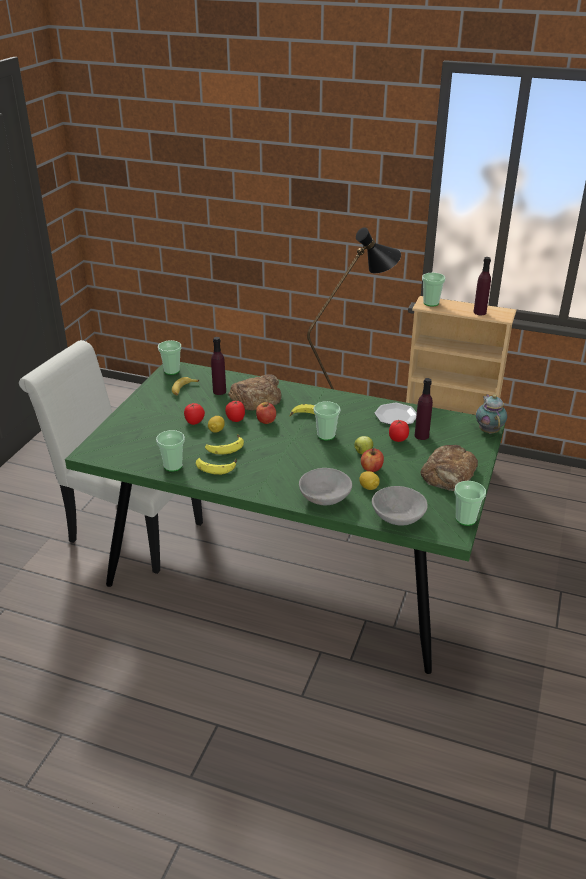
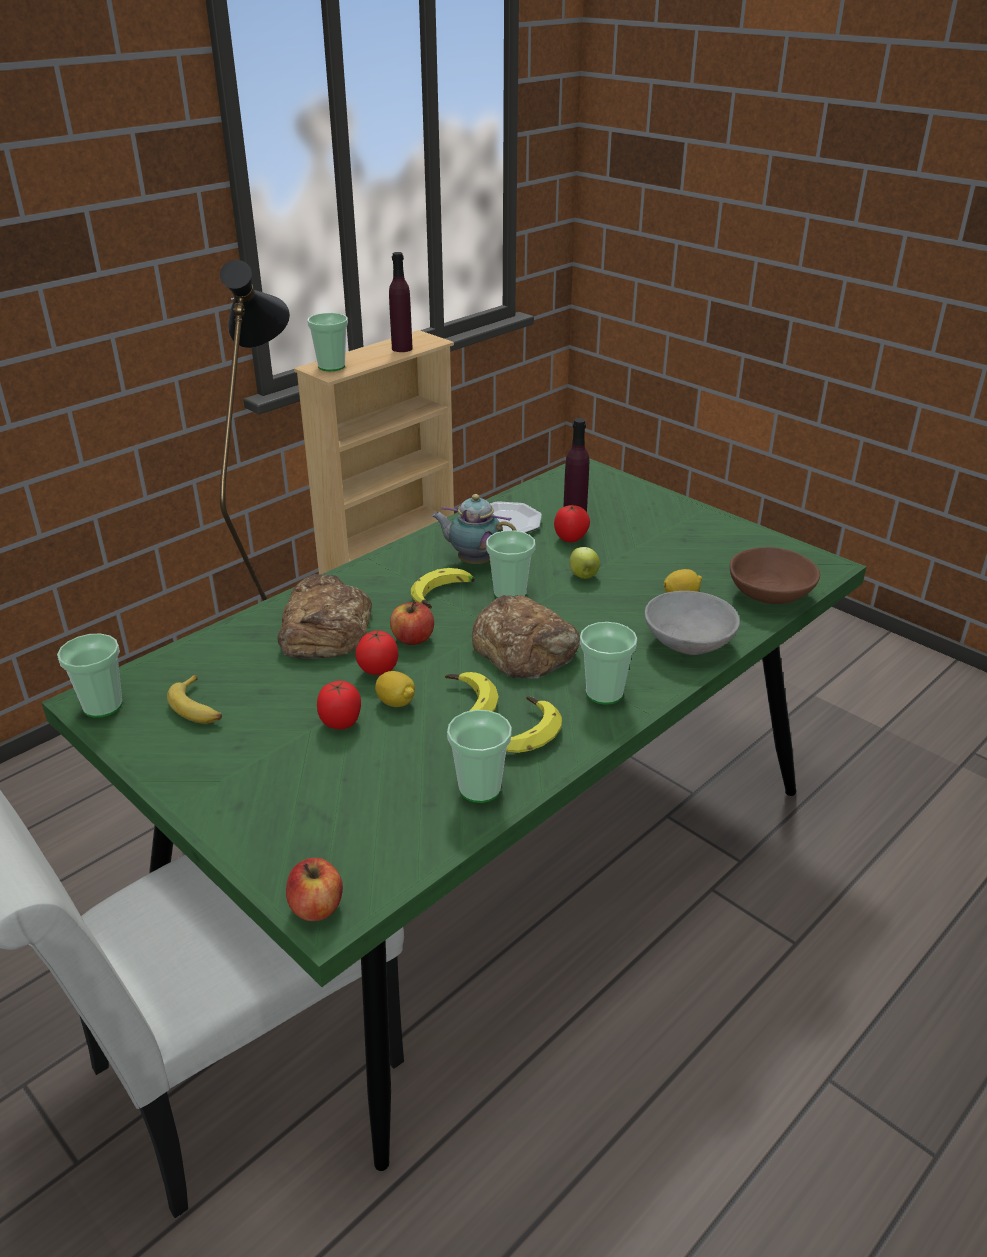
camera: 65 degrees left, 0 degrees up
(219, 391) = (256, 664): purple bottle -> none
(371, 468) = (632, 580): apple -> apple (316, 907)
(398, 517) = (769, 595): grey bowl -> brown bowl
(449, 474) = (685, 528): bread -> bread (525, 647)
(465, 519) = (795, 548): cup -> cup (604, 693)
(488, 430) = (599, 472): teapot -> teapot (473, 561)

